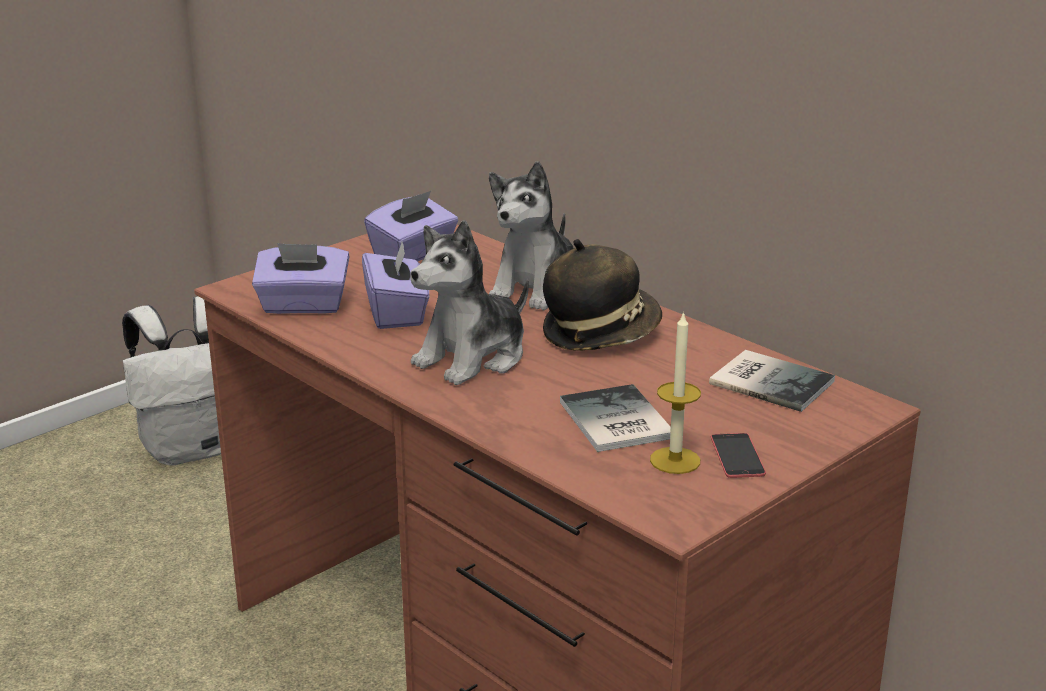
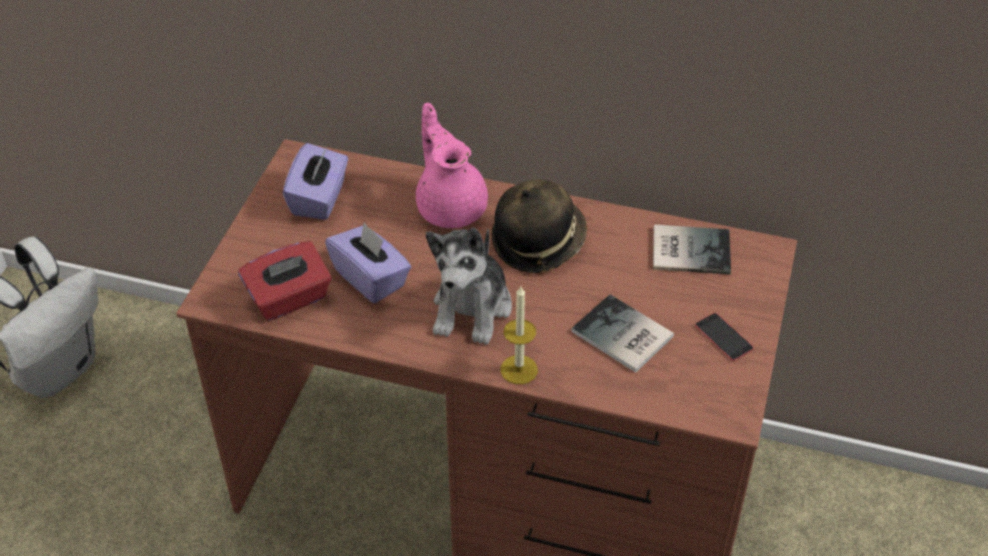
camera: 30 degrees left, 20 degrees up
(303, 306) = (289, 299): purple tissue box -> red tissue box
(536, 288) = (451, 206): plush toy -> pink teapot
(675, 460) = (689, 359): candle -> candle (519, 369)

